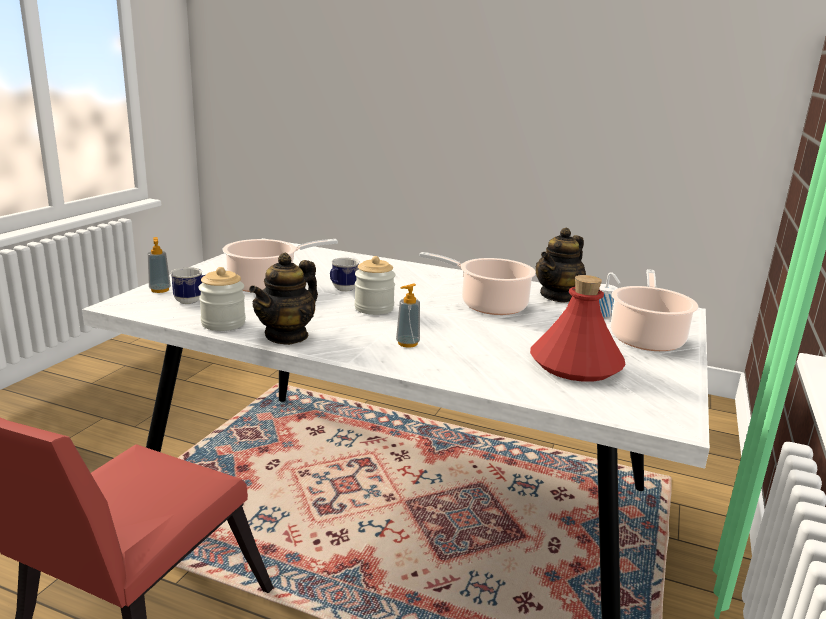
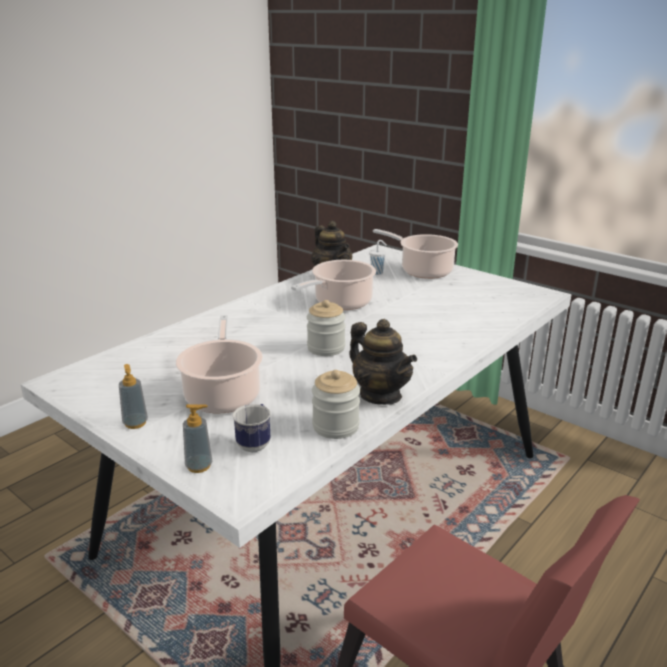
camera: 70 degrees left, 5 degrees up
(342, 290) = (266, 356): mug -> none
(407, 343) = (413, 346): soap dispenser -> soap dispenser (135, 423)
(575, 365) = (464, 300): red bottle -> none

